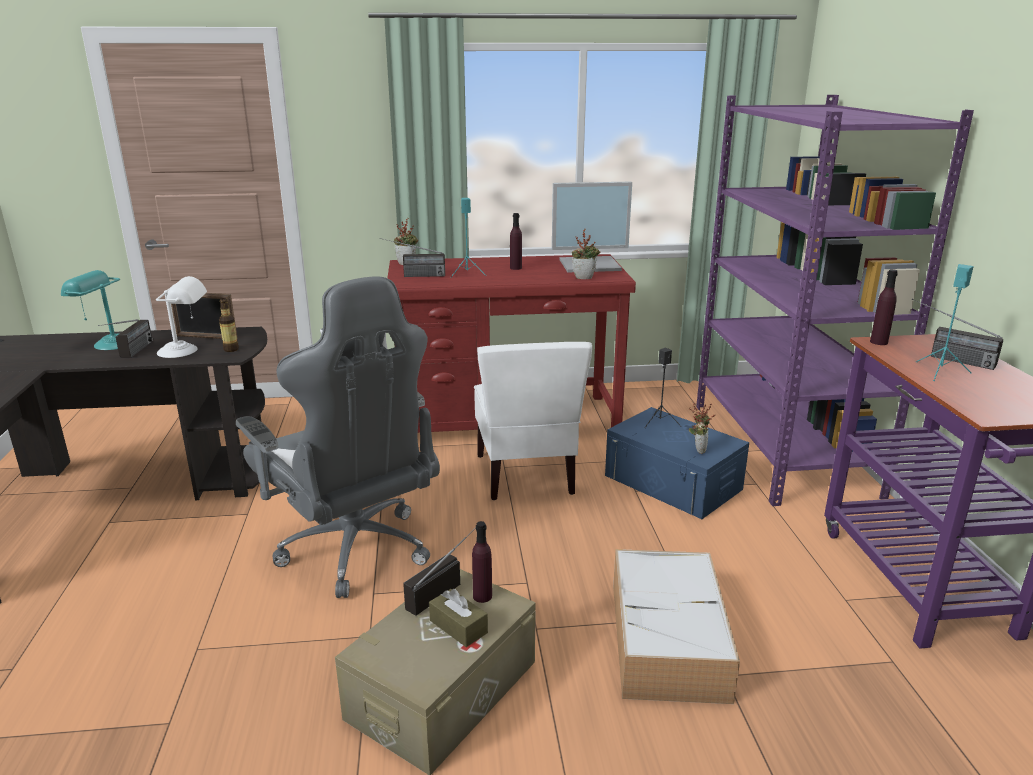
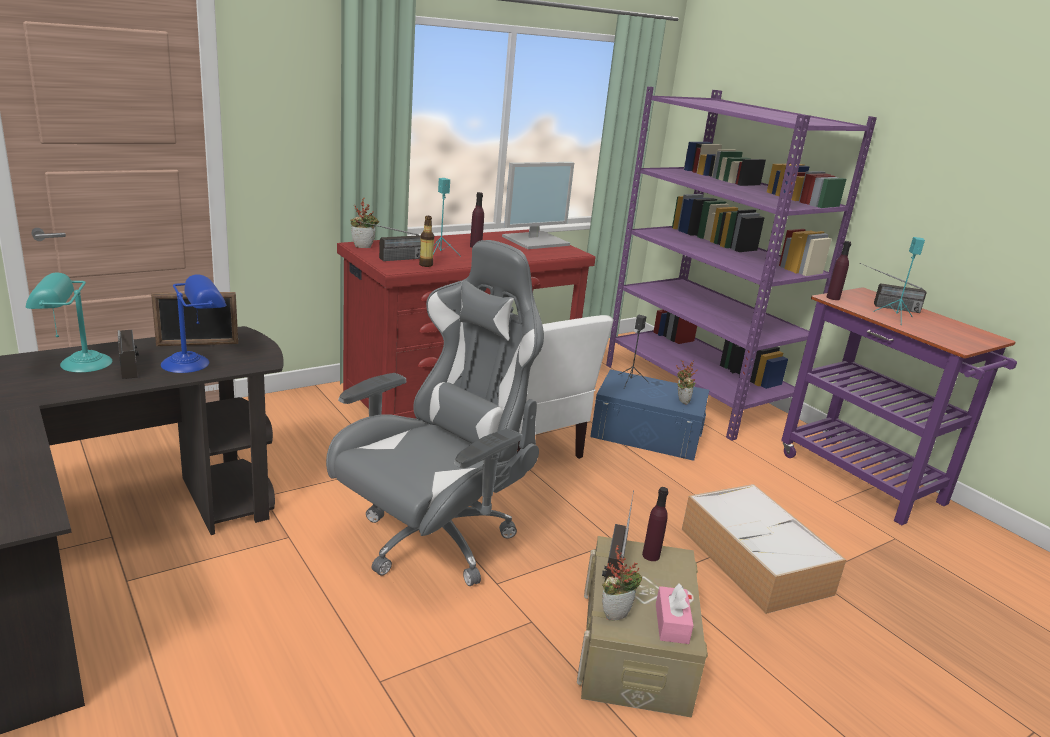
camera: 30 degrees left, 0 degrees up
(186, 350) = (195, 361): white table lamp -> blue table lamp
(231, 349) = (249, 355): bottle -> bottle (426, 265)
(350, 545) = (430, 545): grey office chair -> grey office chair turned 75 degrees counterclockwise
(427, 667) = (671, 623): none -> pink tissue box
(458, 626) = (659, 585): brown tissue box -> none
(584, 277) = (550, 254): potted plant -> potted plant (616, 613)

